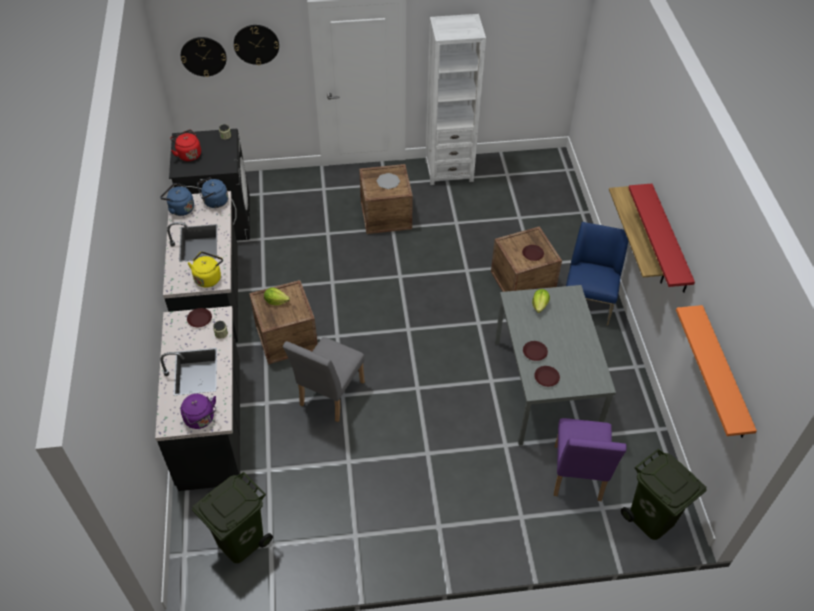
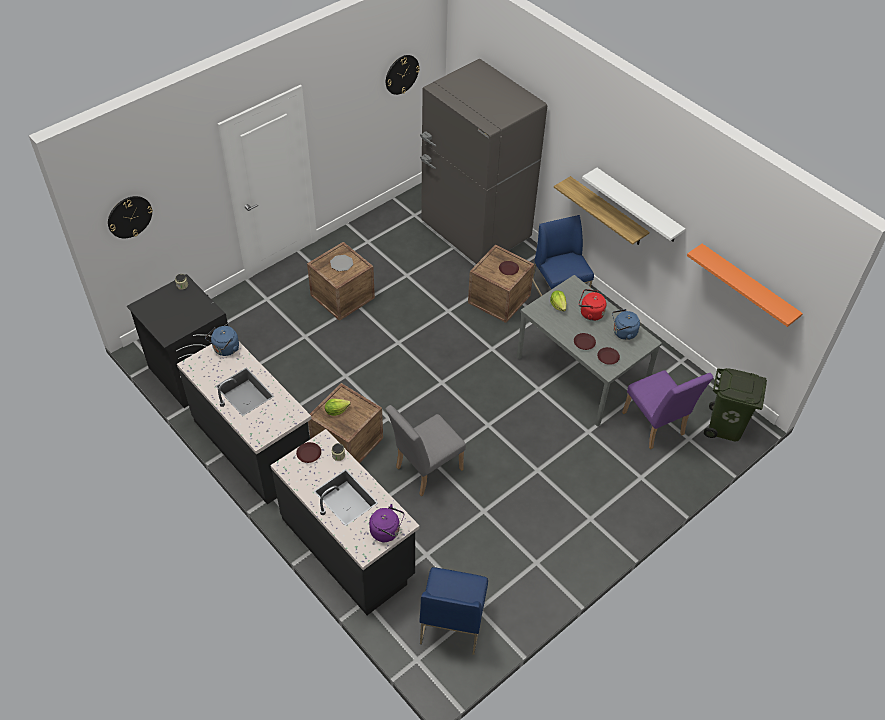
camera: 35 degrees left, 0 degrees up
(180, 208) = (198, 370): blue kettle -> blue kettle (623, 333)
(188, 154) = (162, 318): red kettle -> red kettle (590, 313)
(208, 278) = (283, 416): yellow kettle -> none
(240, 540) = (452, 621): green trash can -> blue chair
(256, 44) = (177, 184): wall clock -> wall clock (401, 74)
(329, 397) = (425, 470): grey chair -> grey chair turned 60 degrees clockwise
(449, 170) = (363, 233): white bookcase -> none
(551, 213) = (475, 231): none -> grey fridge
(669, 240) = (638, 206): red shelf -> white shelf

